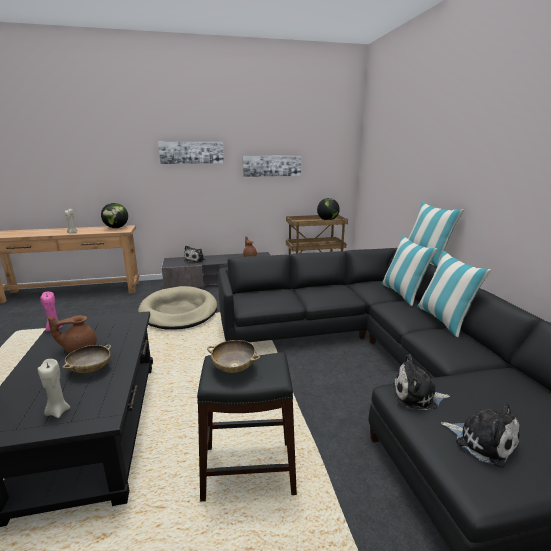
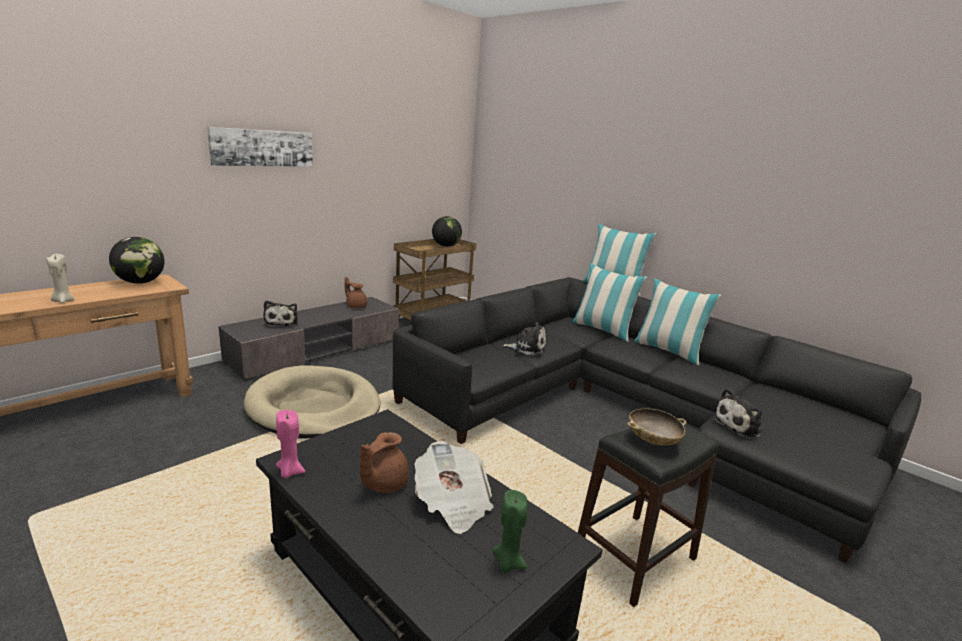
camera: 35 degrees left, 0 degrees up
(58, 411) = (508, 563): beige candle -> green candle
(90, 369) = (452, 504): beige bowl -> newspaper
(272, 166) = (375, 171): picture -> none
(482, 441) = (816, 446): plush toy -> plush toy (527, 348)

